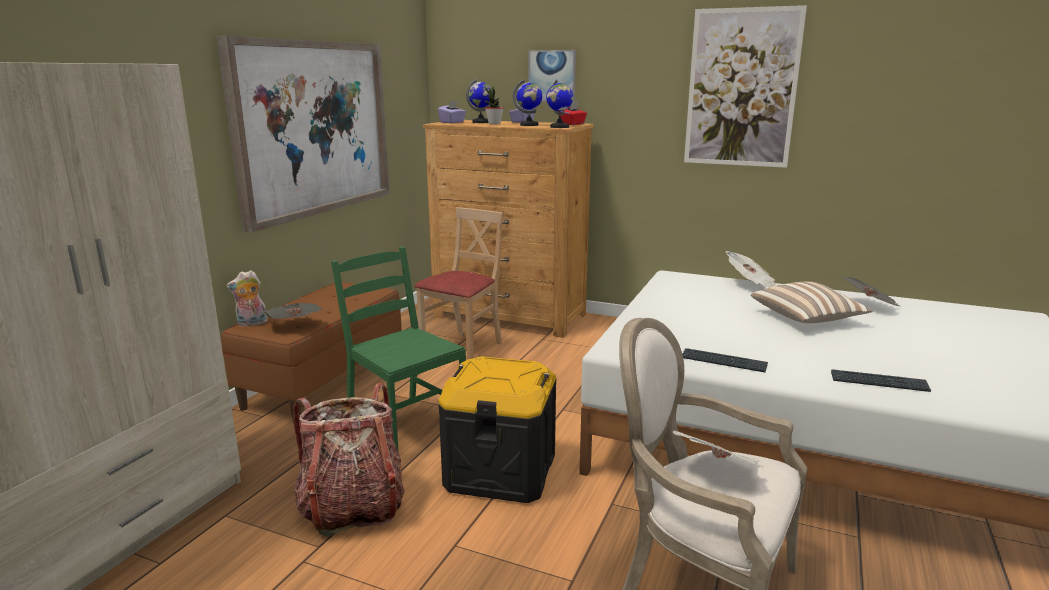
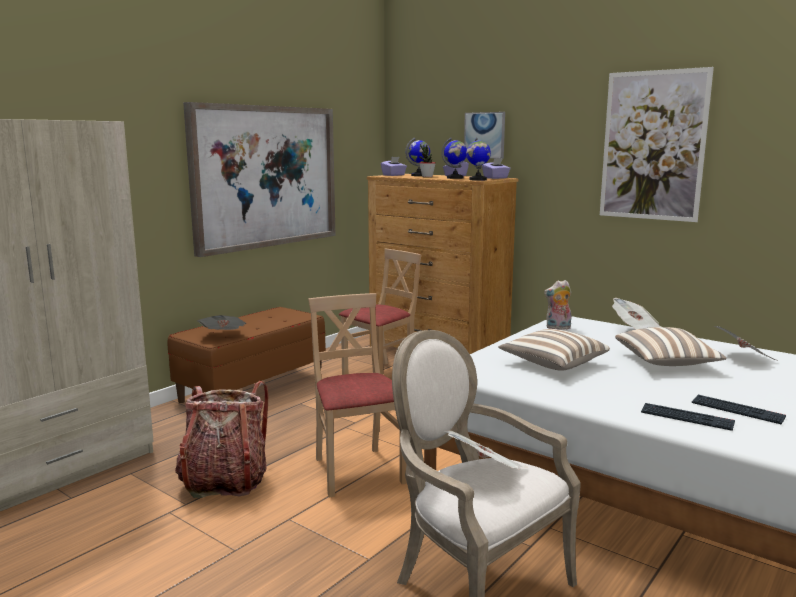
camera: 15 degrees right, 5 degrees down
(251, 323) = (193, 331): plush toy -> plush toy (558, 328)
(404, 426) = (298, 428): green chair -> none
(500, 471) = (357, 471): black storage box -> beige chair
(572, 124) = (496, 178): red tissue box -> purple tissue box
(702, 331) = (552, 364): none -> pillow
(723, 362) = (548, 388): keyboard -> keyboard (737, 410)

